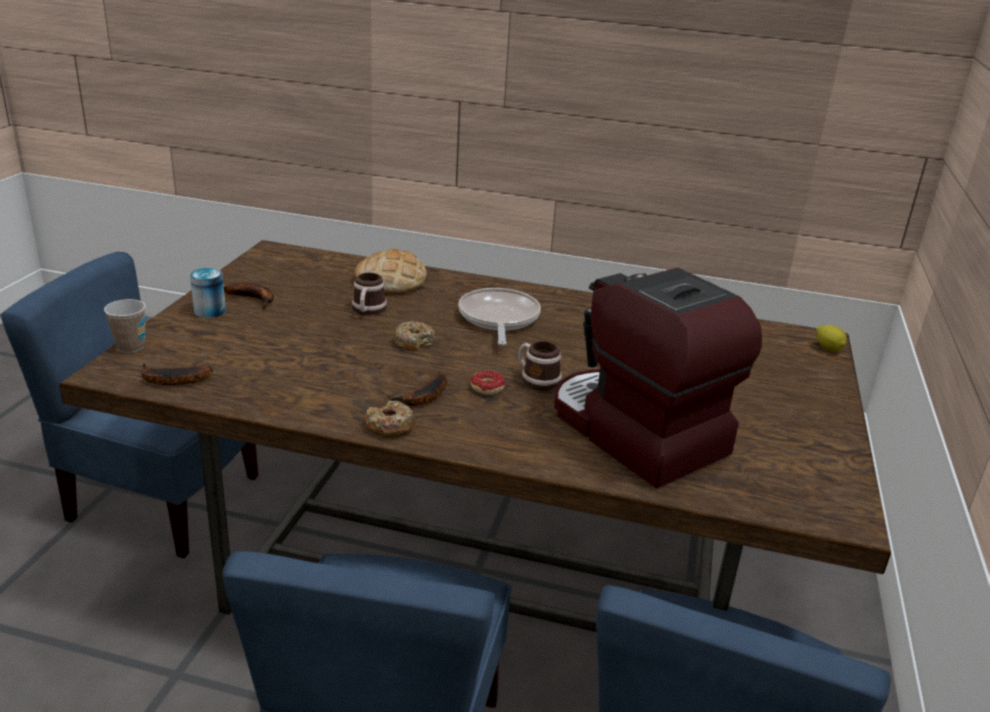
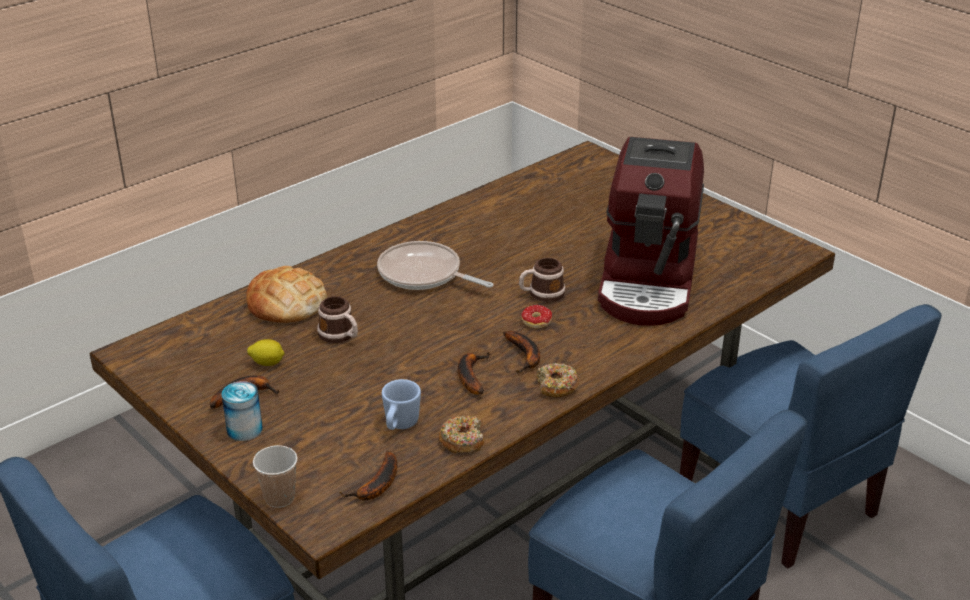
camera: 55 degrees left, 5 degrees up
(263, 368) = (399, 425): none -> blue mug
(365, 379) = (470, 376): none -> banana
(414, 342) = (426, 331): donut -> donut (462, 441)
(634, 432) = (649, 283): coffee machine -> coffee machine turned 75 degrees counterclockwise
(828, 348) = (603, 158): lemon -> lemon (267, 363)

